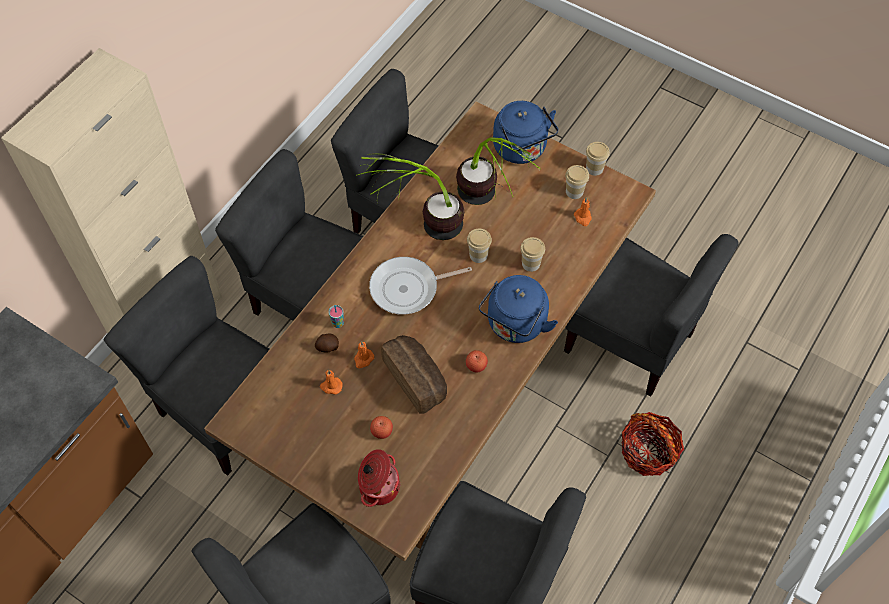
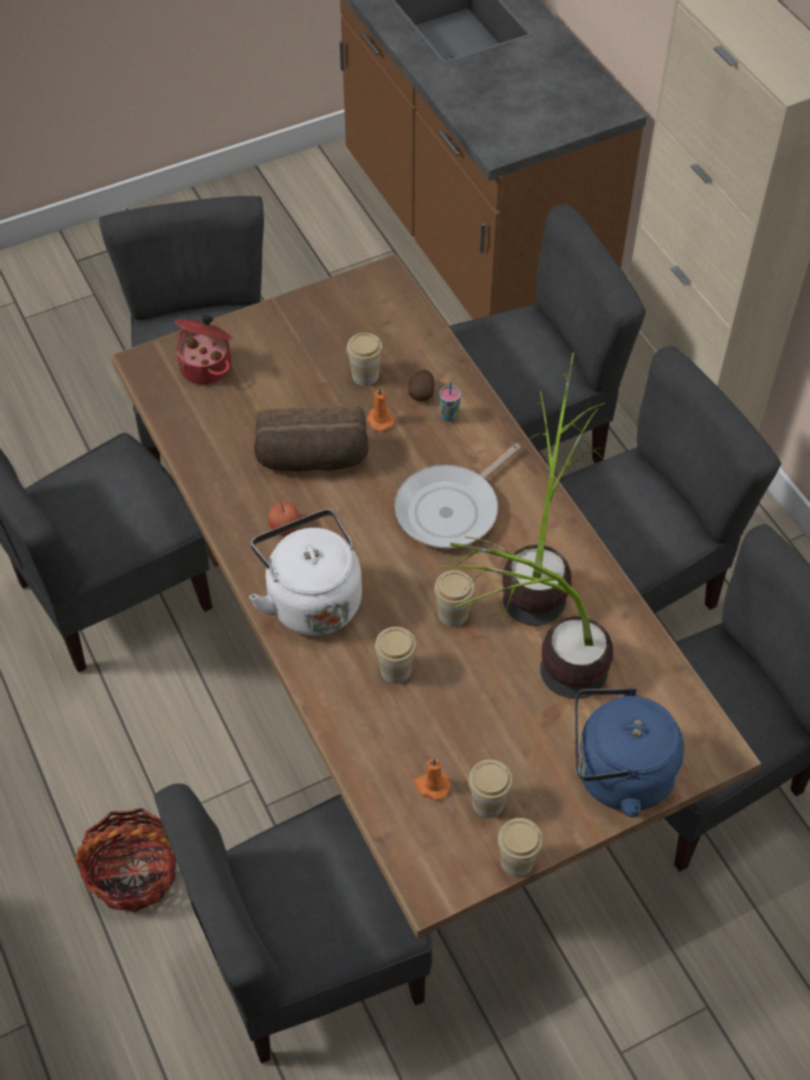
camera: 120 degrees right, 5 degrees down
(331, 386) = (365, 375): orange candle -> cup
(382, 431) = (270, 397): apple -> none
(408, 288) = (452, 509): frying pan -> frying pan turned 150 degrees counterclockwise
(515, 325) = (311, 599): blue kettle -> white kettle

